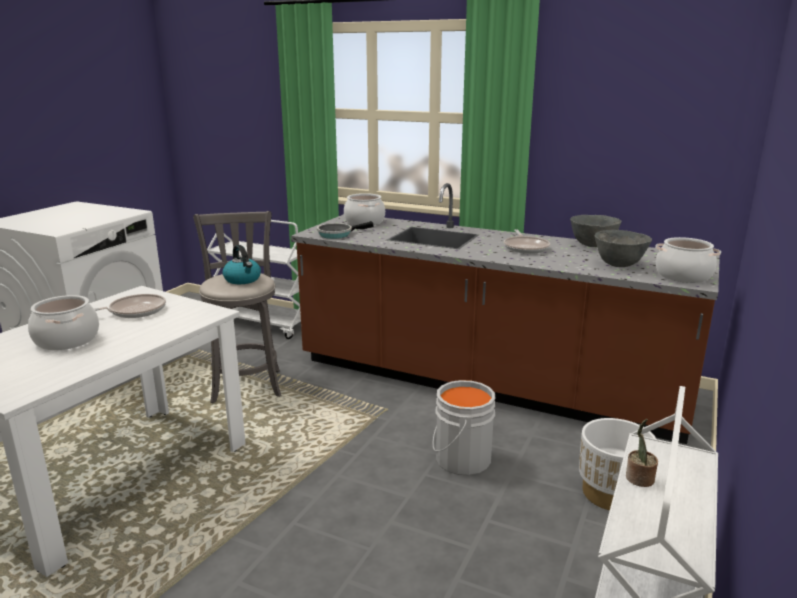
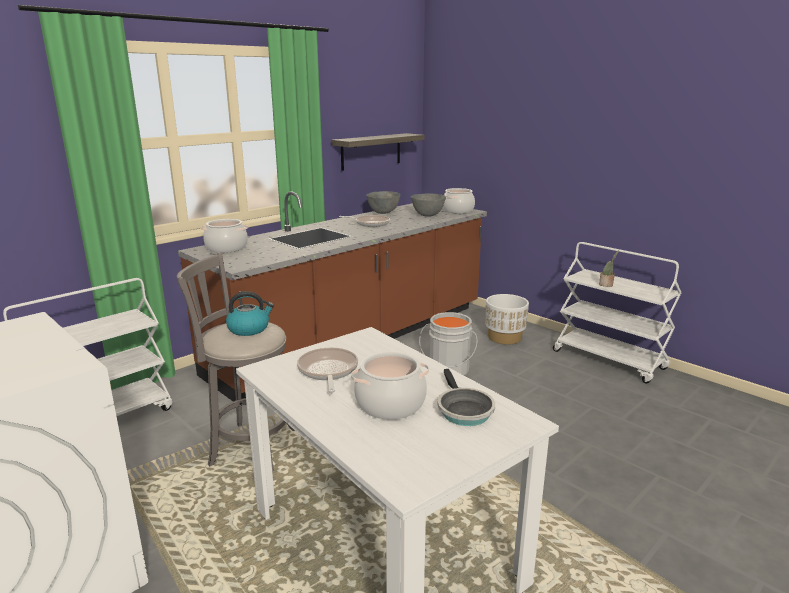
camera: 70 degrees left, 0 degrees up
(337, 234) = (256, 259): frying pan -> frying pan (463, 410)
(632, 160) = (371, 151): none -> shelf

